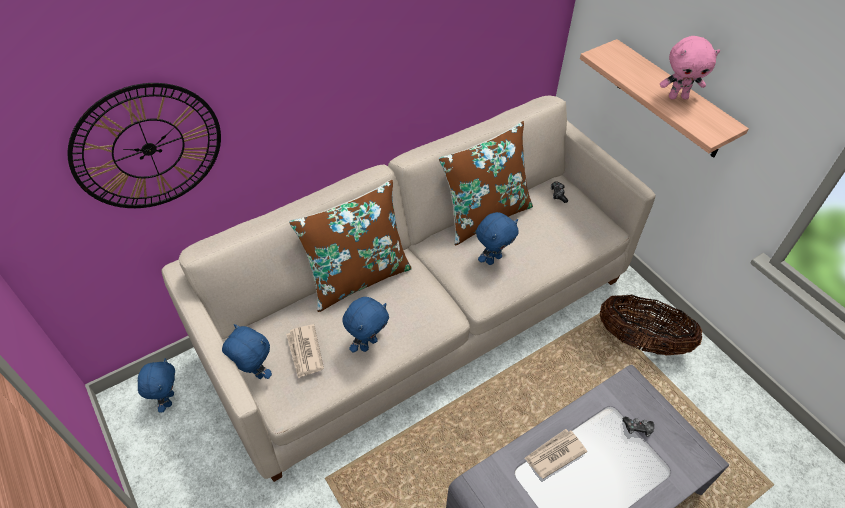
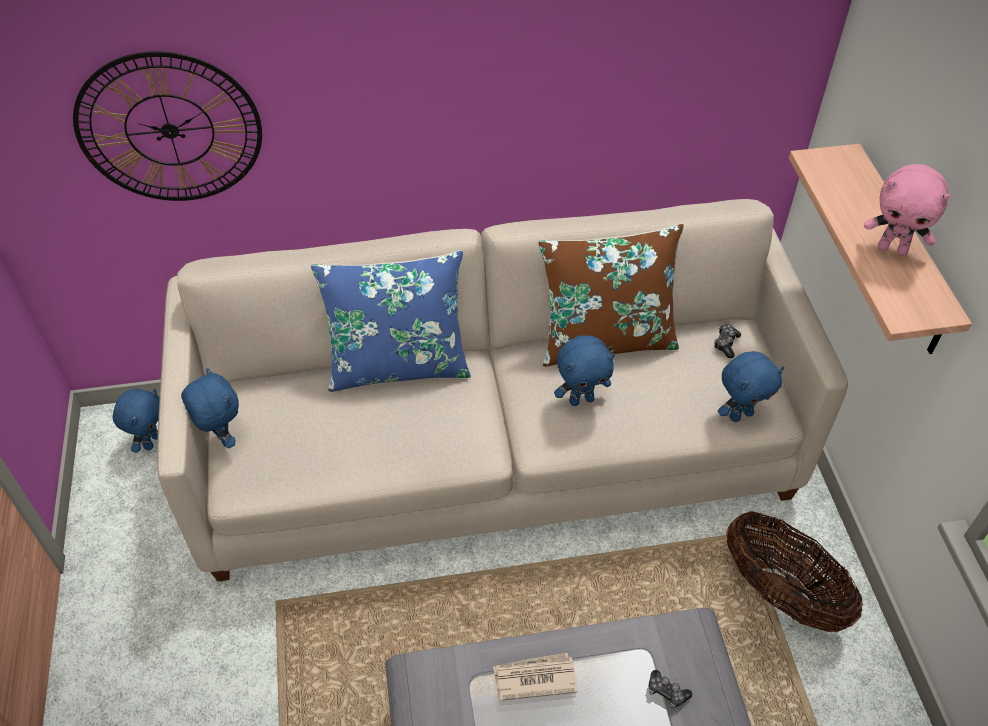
camera: 25 degrees right, 0 degrees up
(305, 352) = (287, 433): newspaper -> none
(357, 277) = (398, 365): brown pillow -> blue pillow
(368, 343) = (365, 450): blue plush toy -> blue plush toy (740, 414)

